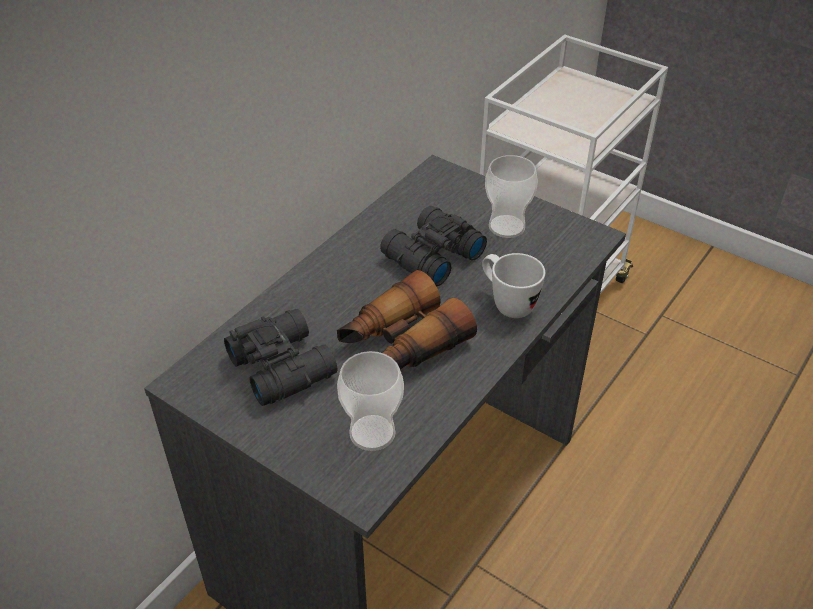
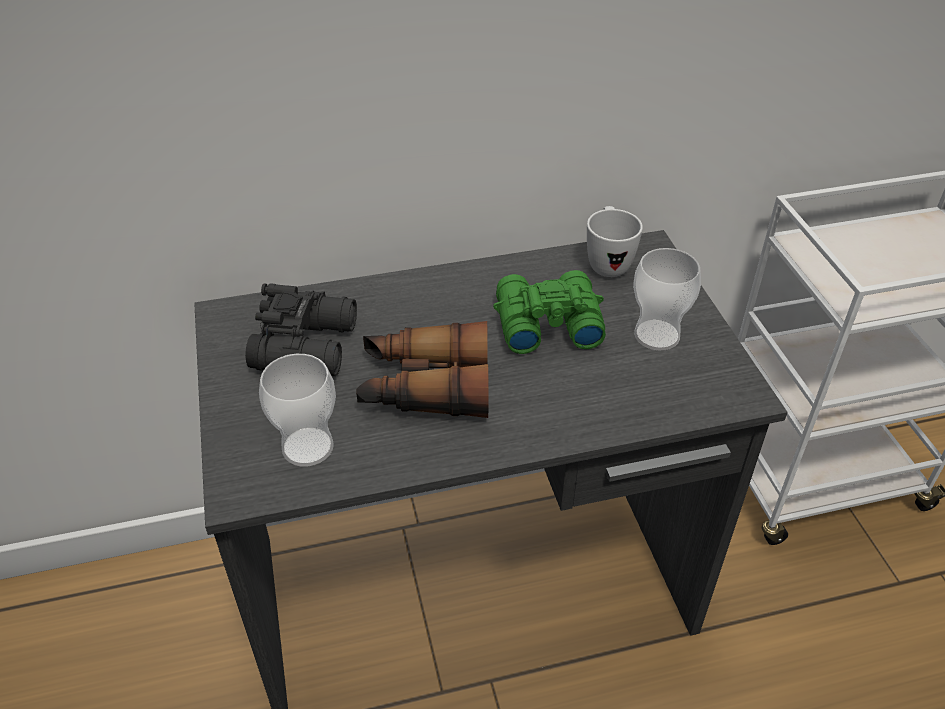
camera: 40 degrees right, 0 degrees up
(430, 256) = (545, 323): black binoculars -> green binoculars
(507, 303) = (566, 408): white mug -> white mug (607, 262)

